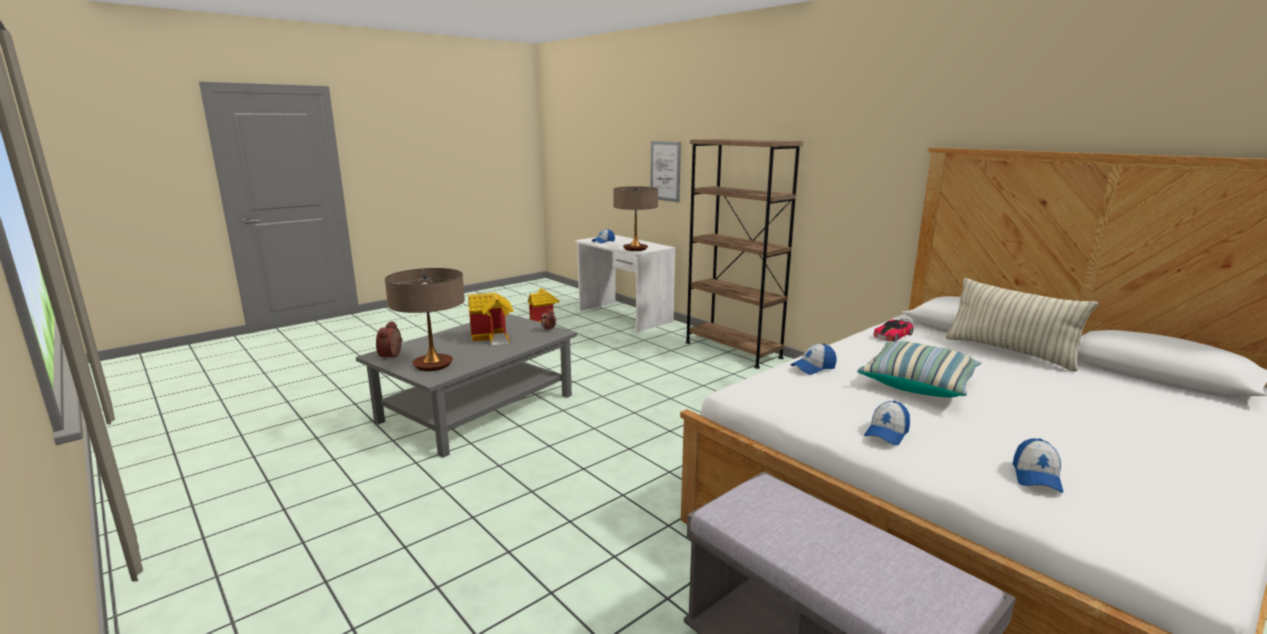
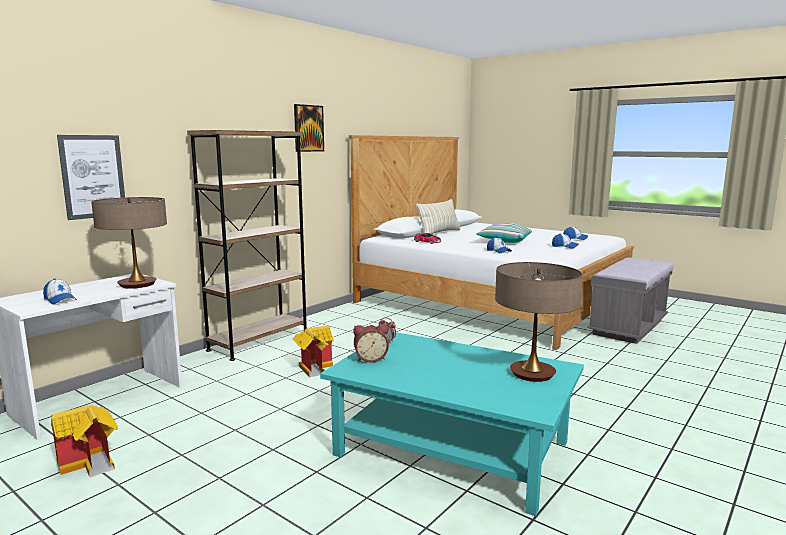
camera: 100 degrees left, 5 degrees down
(392, 356) = (530, 401): alarm clock -> alarm clock (370, 358)
(478, 408) = (452, 447): grey coffee table -> turquoise coffee table
(494, 338) = (429, 361): toy house -> toy house (314, 367)
(862, 137) = (308, 128): none -> picture

